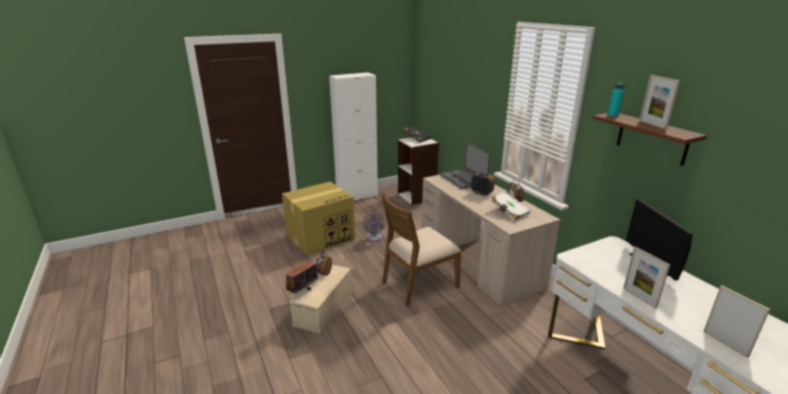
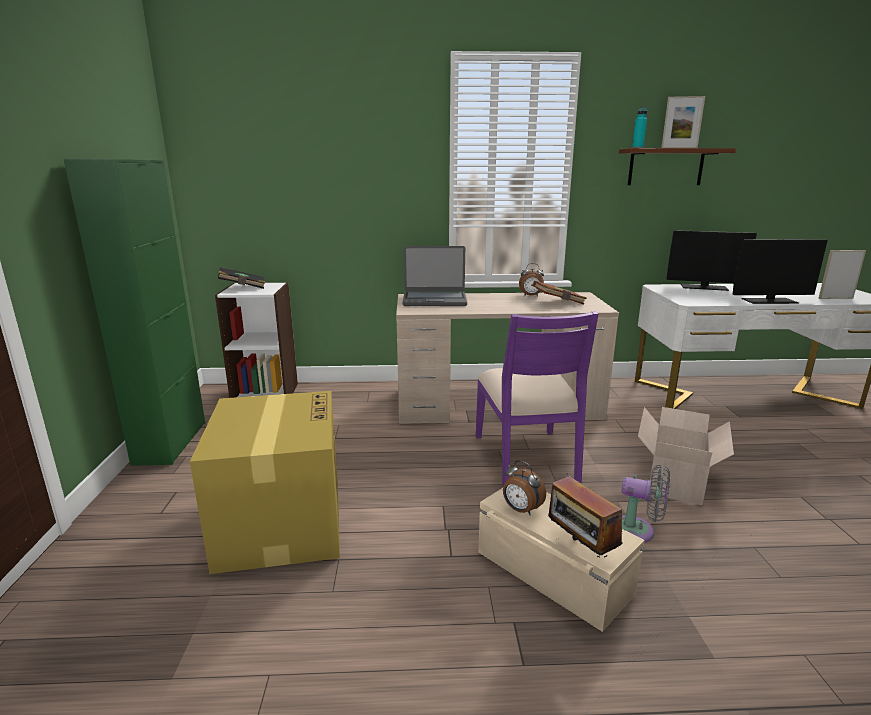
camera: 65 degrees left, 5 degrees down
(357, 196) = (170, 442): white cabinet -> green cabinet
(374, 238) = (356, 462): grey fan -> grey fan (637, 531)
(419, 284) = (527, 457): brown chair -> purple chair
(439, 343) = (676, 479): none -> cardboard box
(481, 193) = (491, 301): alarm clock -> none
(509, 212) = (558, 302): white book -> brown book
(639, 298) = (769, 301): picture frame -> monitor

